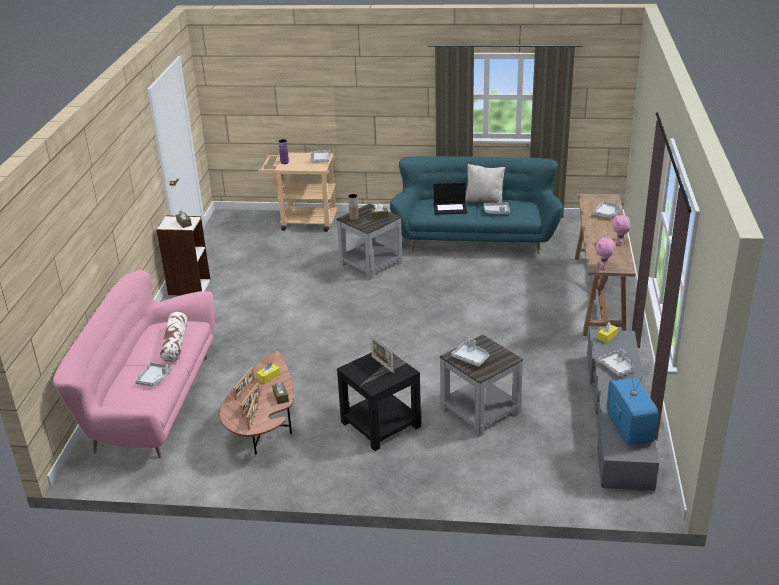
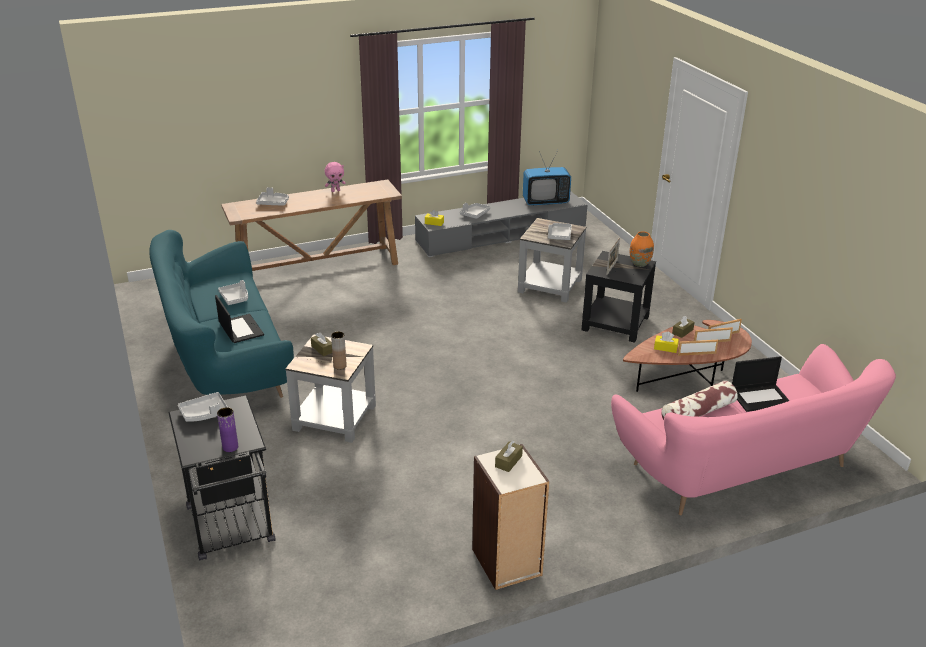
camera: 120 degrees left, 0 degrees up
(154, 378) = (761, 398): grey tray -> laptop
(303, 221) = (232, 530): beige cart -> black cart
(375, 383) = (639, 264): none -> orange vase
(484, 201) = (203, 314): beige pillow -> none
(603, 267) = (387, 191): pink plush toy -> none
(628, 428) = (545, 201): television -> television turned 150 degrees counterclockwise

